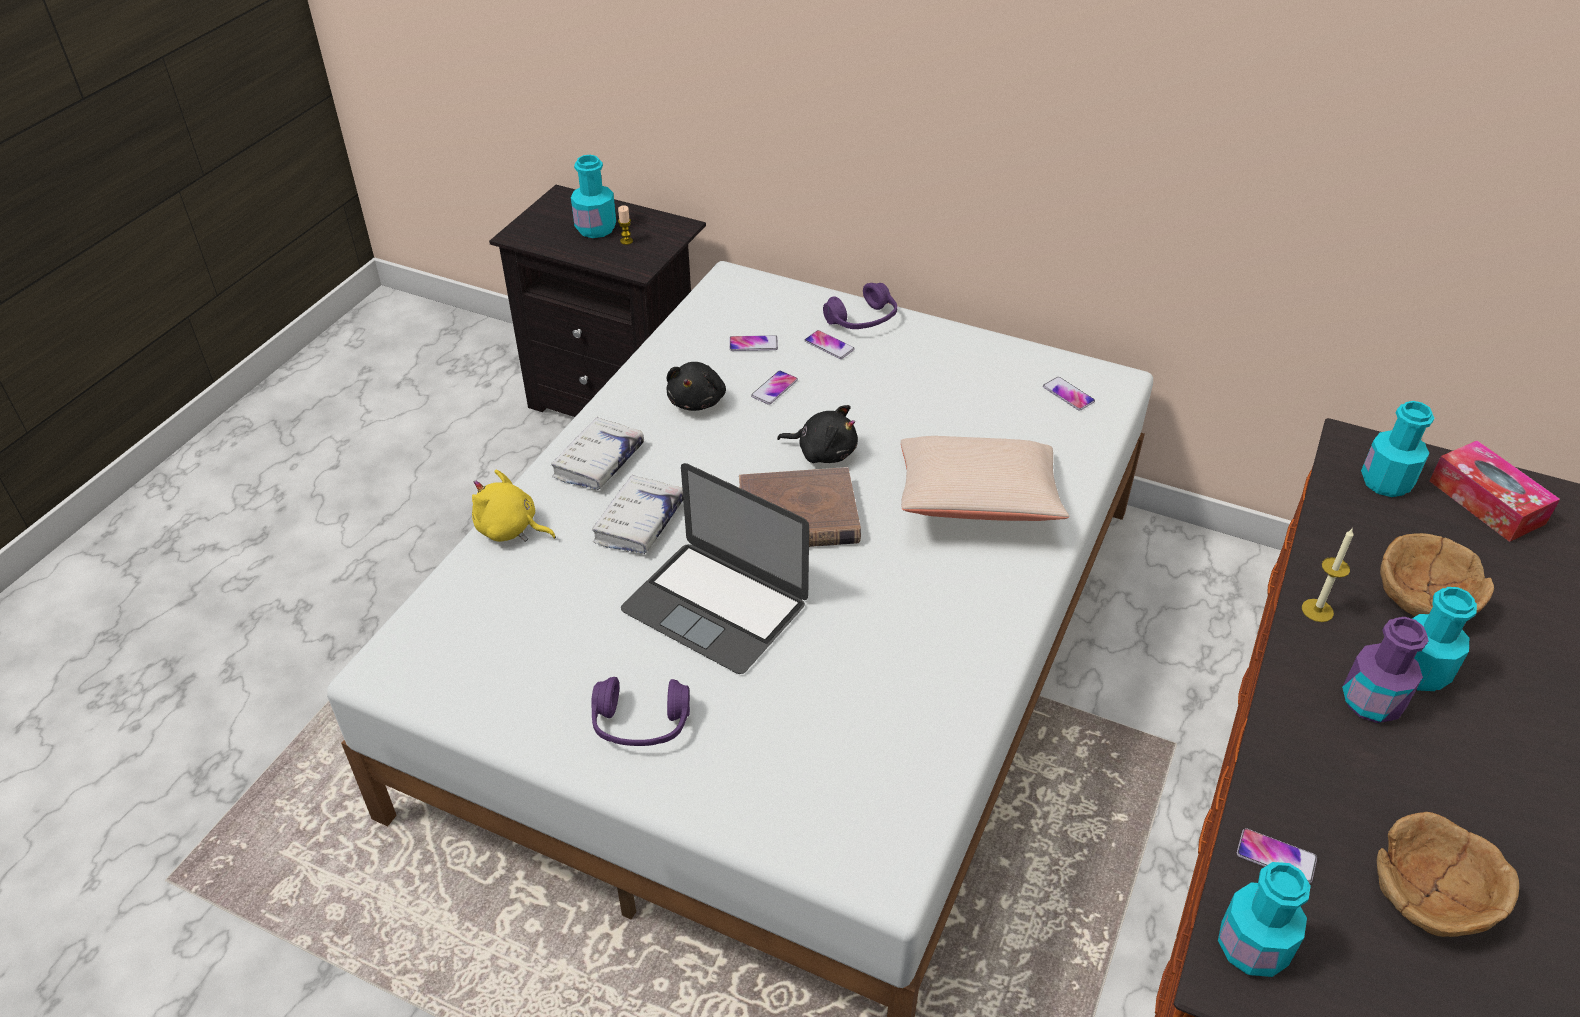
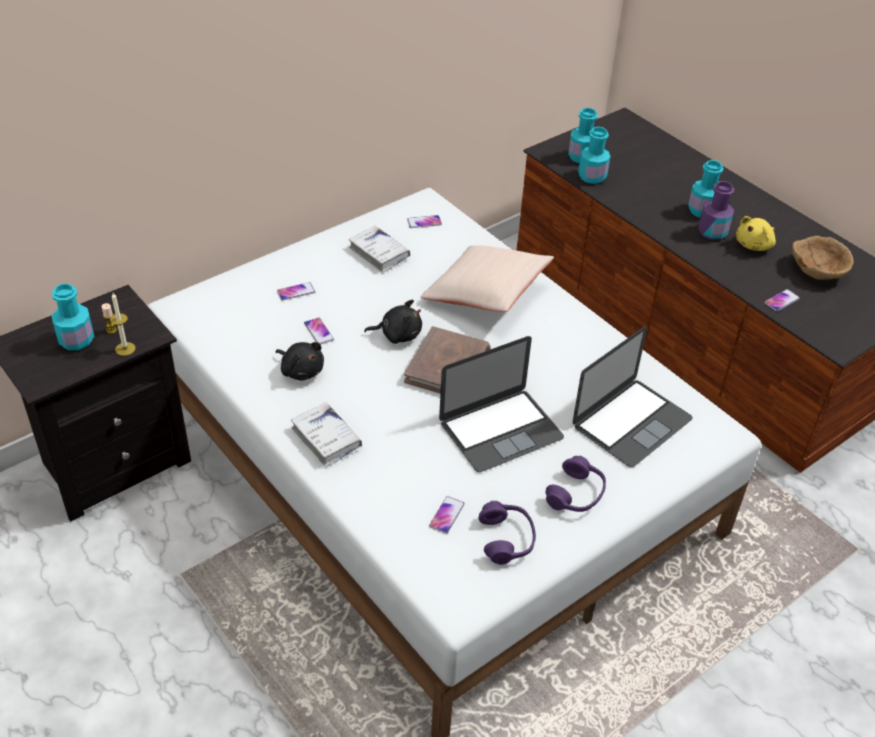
camera: 65 degrees left, 0 degrees up
(510, 529) = (362, 505): yellow plush toy -> yellow plush toy (754, 245)
(639, 523) = (402, 439): white book -> white book (379, 253)
(753, 344) = (263, 324): phone -> phone (446, 515)
(823, 452) = (398, 334): black plush toy -> black plush toy turned 45 degrees clockwise
(828, 743) = (631, 422): none -> laptop
(862, 320) = (283, 268): purple headphones -> purple headphones (506, 539)
(1252, 947) = (824, 330): turquoise bottle -> turquoise bottle (592, 176)
(1317, 610) = (650, 218): candle -> candle (125, 349)
(1424, 597) = (660, 186): brown bowl -> none
(1486, 502) = (614, 138): tissue box -> none

